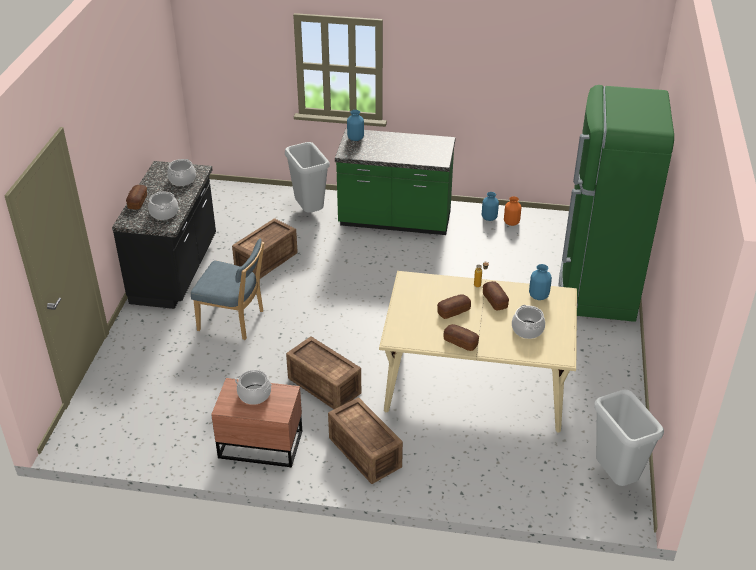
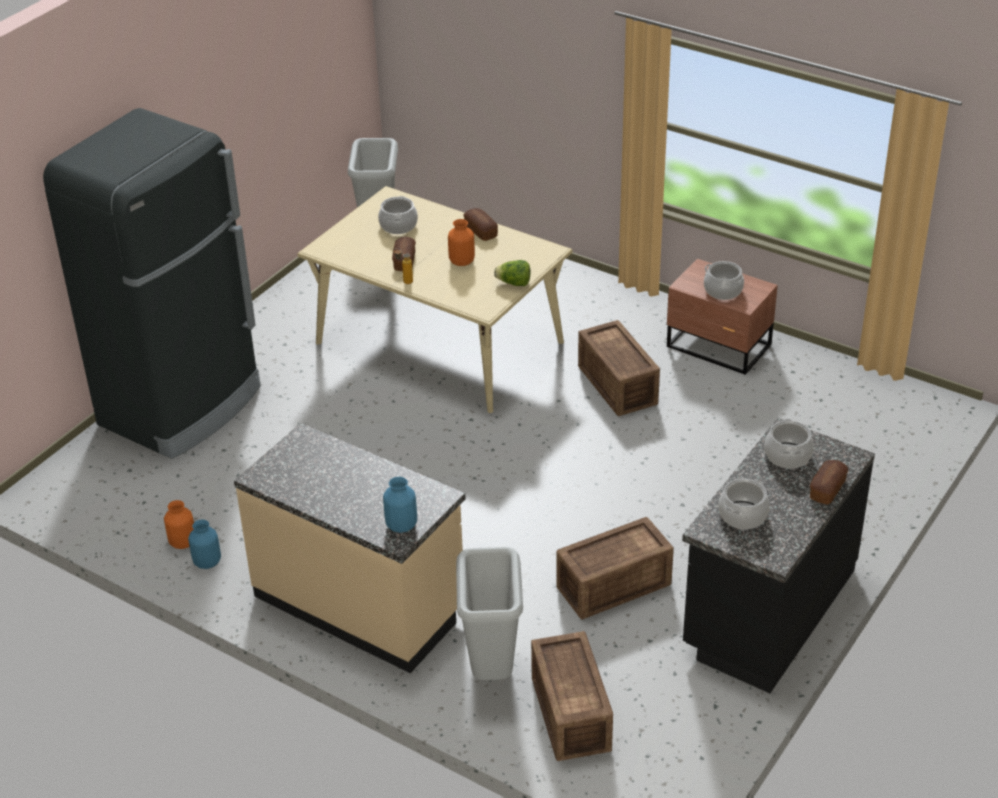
camera: 155 degrees left, 0 degrees up
(234, 321) = (700, 497): blue chair -> none
(364, 453) = (609, 310): crate -> crate (572, 712)
(395, 221) = (360, 603): green counter -> beige counter
(402, 303) = (514, 283): none -> lettuce
(453, 311) = (461, 261): bread -> orange vase
(538, 296) = (350, 253): blue vase -> none
(597, 289) = (182, 406): green fridge -> black fridge

